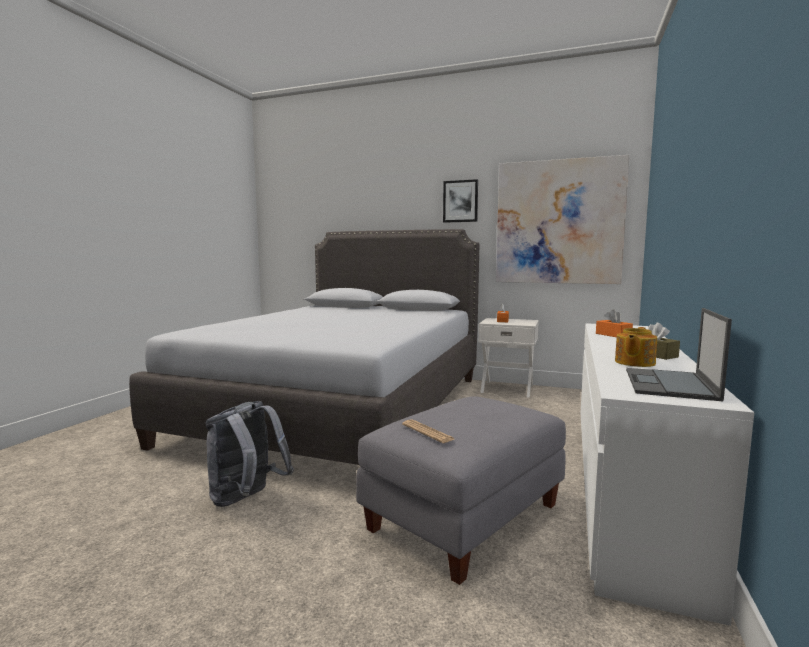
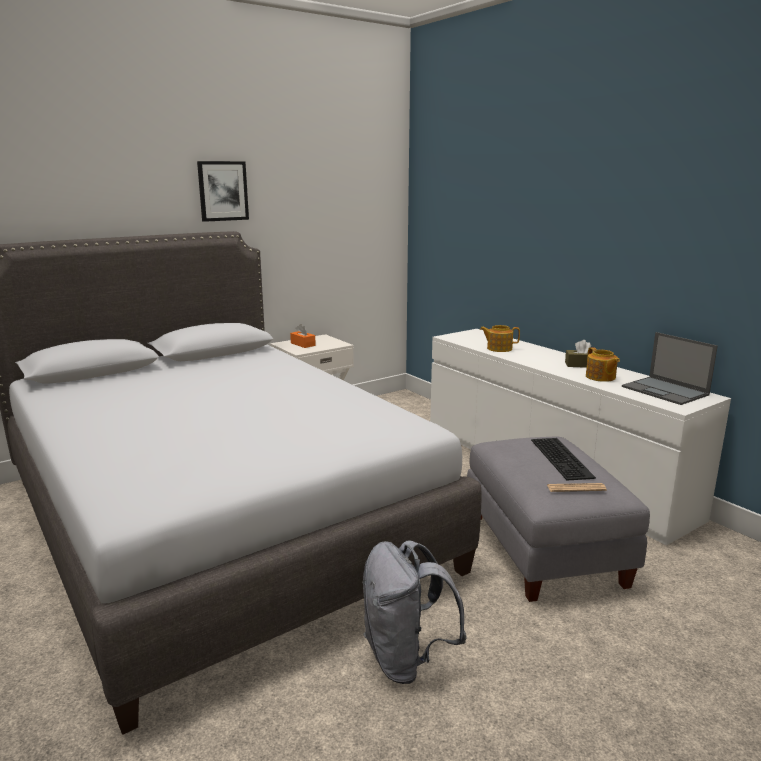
camera: 55 degrees left, 10 degrees up
(486, 418) = (563, 458): none -> keyboard
(558, 222) = (336, 219): picture -> none
(613, 335) = (498, 348): orange tissue box -> teapot

